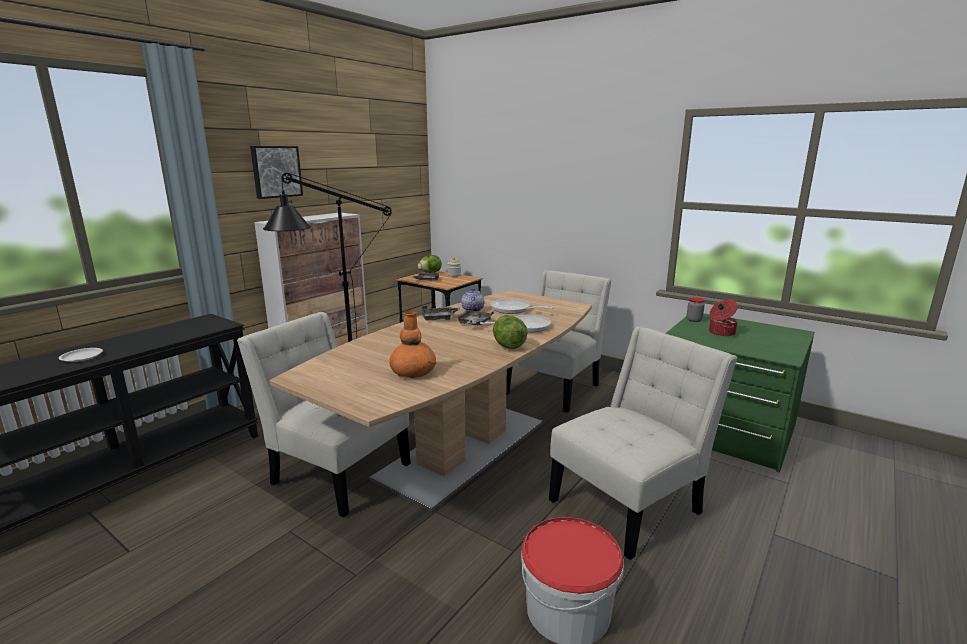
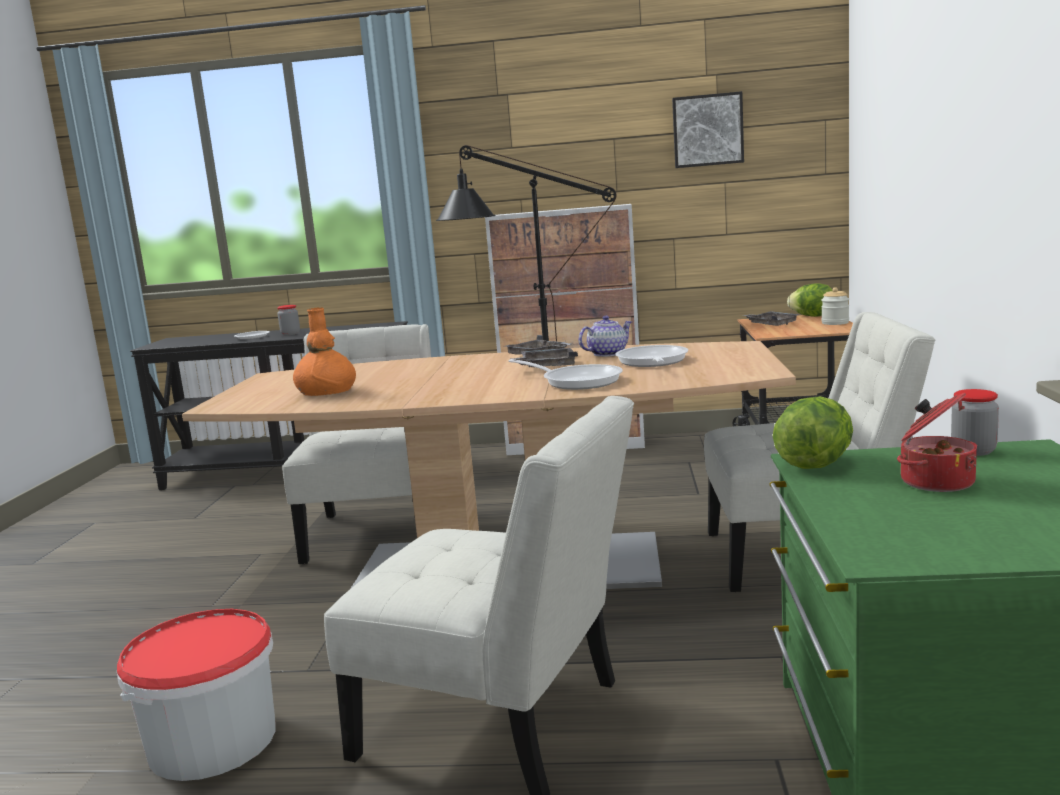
camera: 60 degrees right, 5 degrees down
(125, 345) = (290, 334): none -> jar
(276, 171) = (528, 148): picture -> picture (707, 130)
(508, 346) = (477, 394): lettuce -> lettuce (815, 464)

